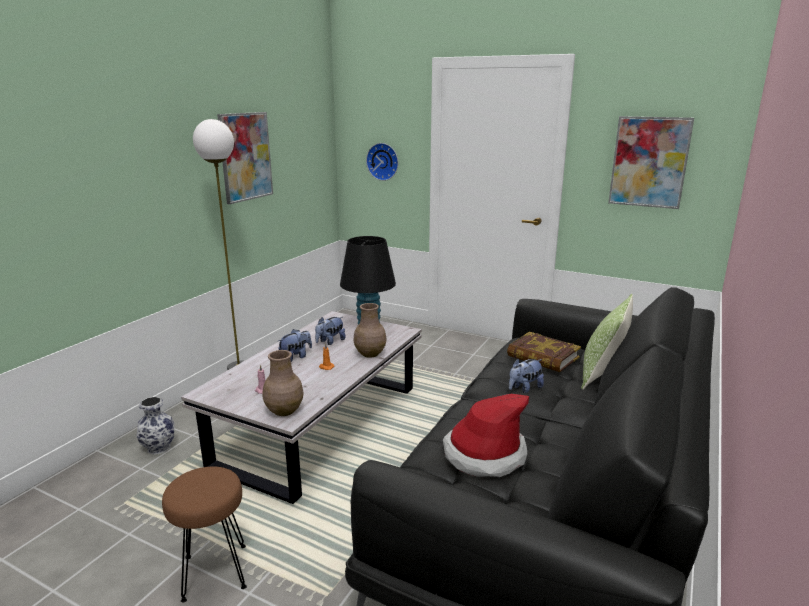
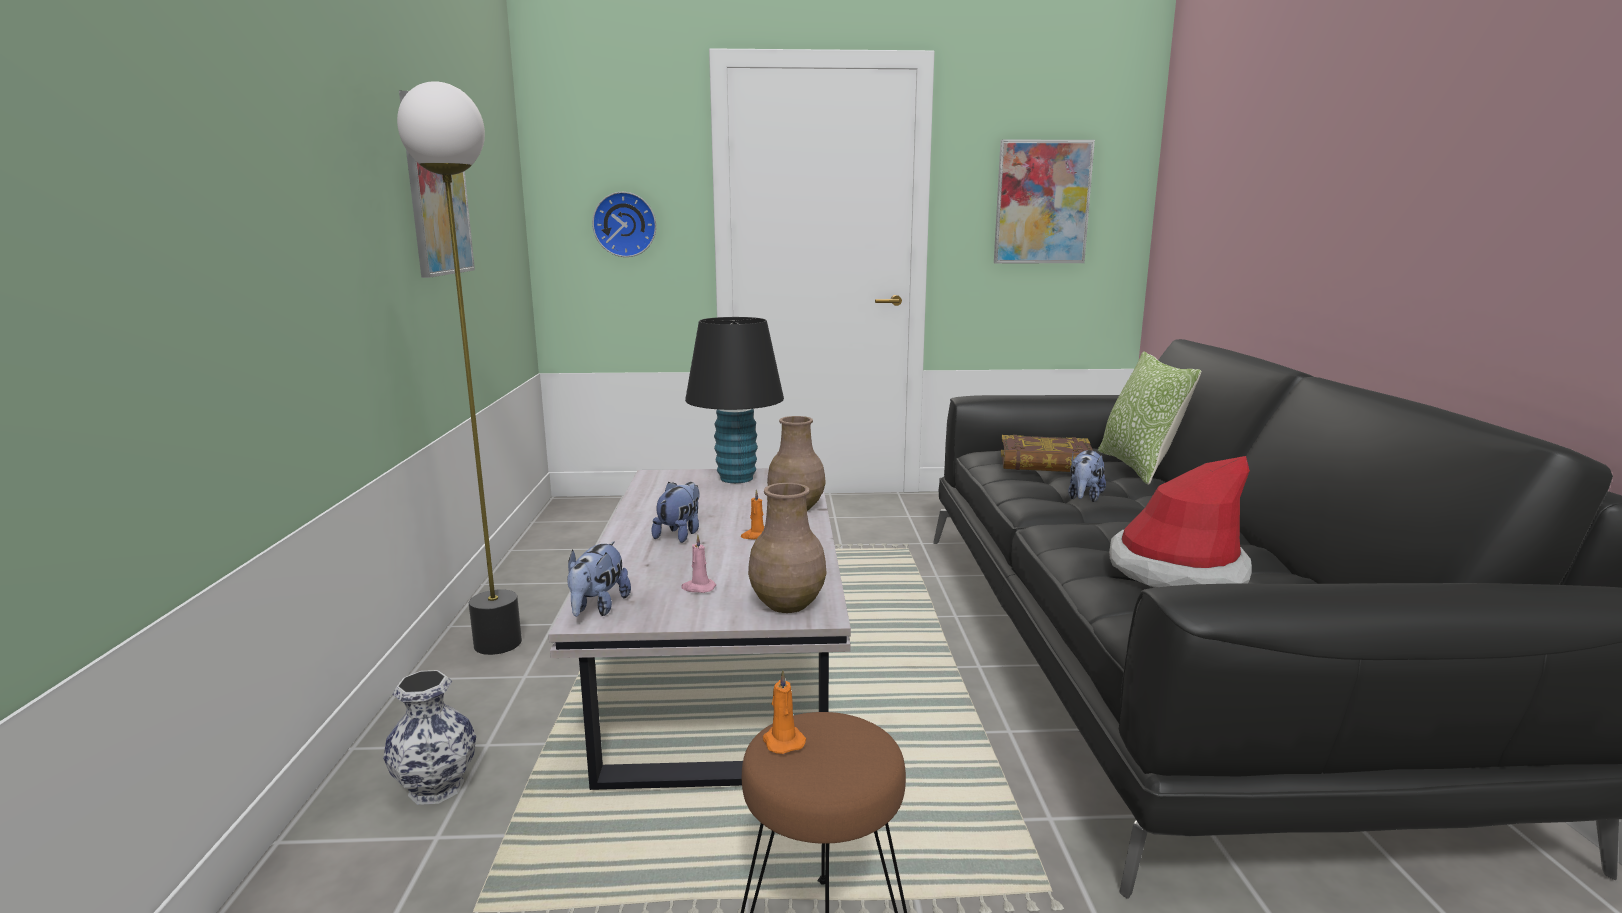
camera: 30 degrees left, 5 degrees down
(193, 476) = (782, 741): none -> orange candle
(330, 341) = (705, 505): plush toy -> plush toy (597, 608)

